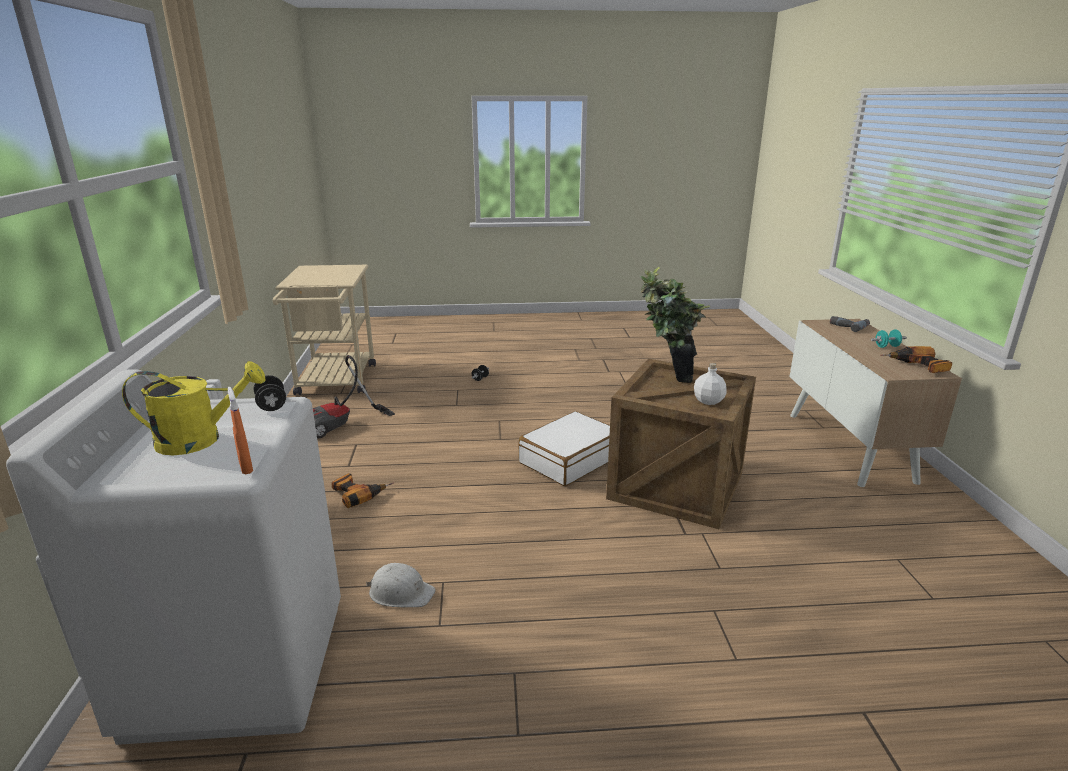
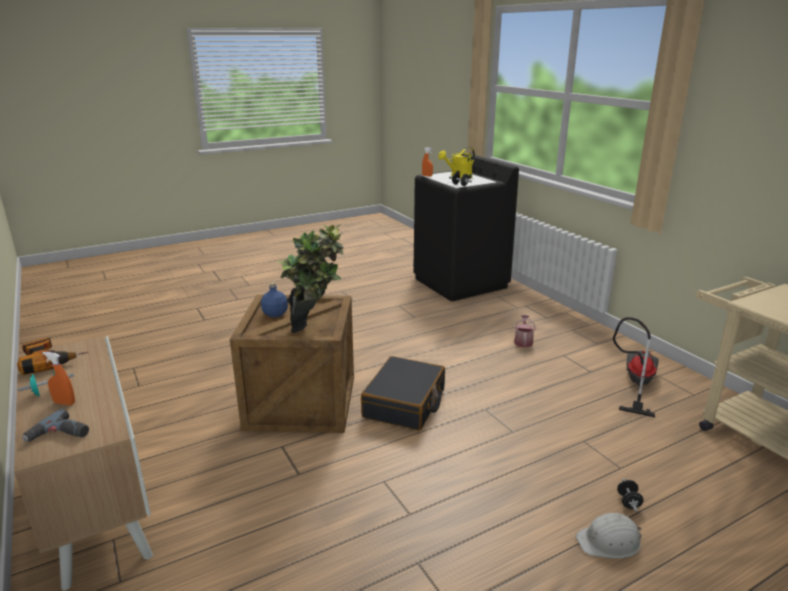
camera: 155 degrees right, 0 degrees up
(239, 665) = (460, 283): white washing machine -> black washing machine
(359, 493) = (523, 341): power drill -> watering can
(400, 592) = (430, 310): white hard hat -> white hard hat (609, 541)
(569, 459) = (405, 403): white suitcase -> black suitcase
(708, 401) = (275, 314): white bottle -> blue bottle
(865, 339) = (64, 403): none -> orange spray bottle

